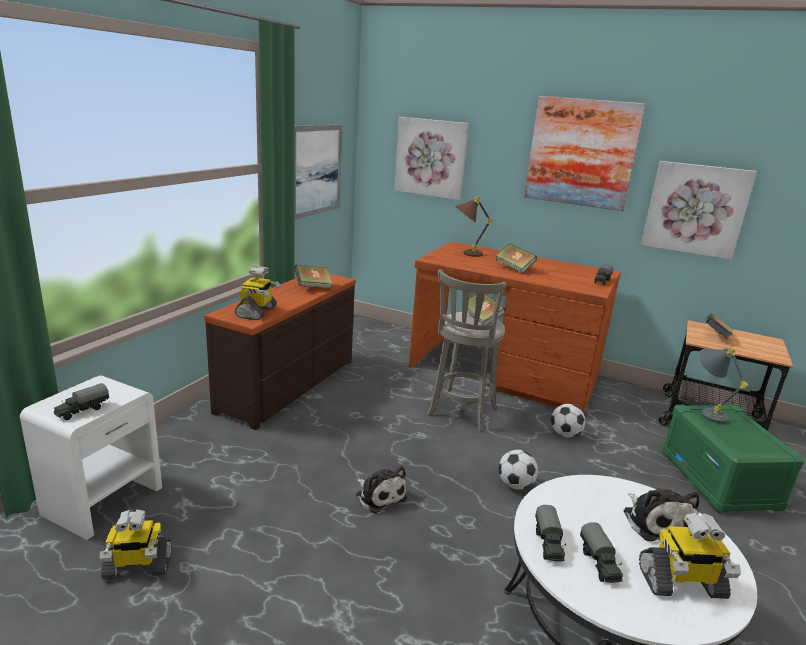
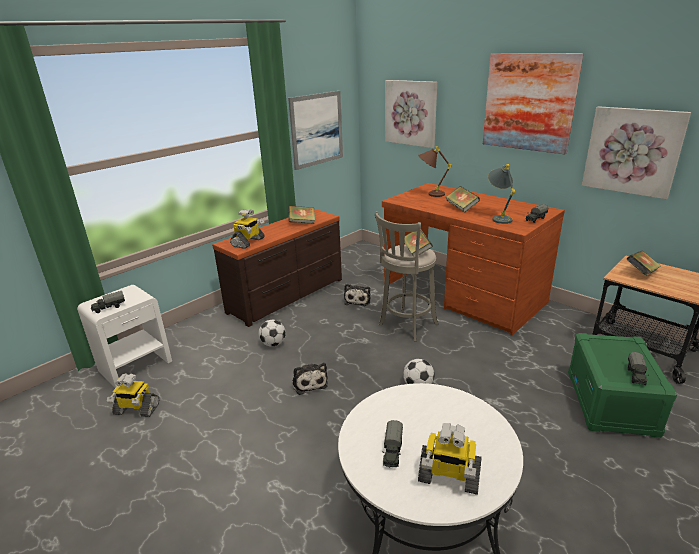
camera: 20 degrees right, 5 degrees up
(548, 544) = (363, 432): toy truck -> toy truck (636, 375)
(565, 434) = (486, 350): football -> football (273, 344)
(656, 522) = (464, 427): plush toy -> plush toy (358, 300)
(705, 412) = (603, 341): grey table lamp -> grey table lamp (499, 218)

